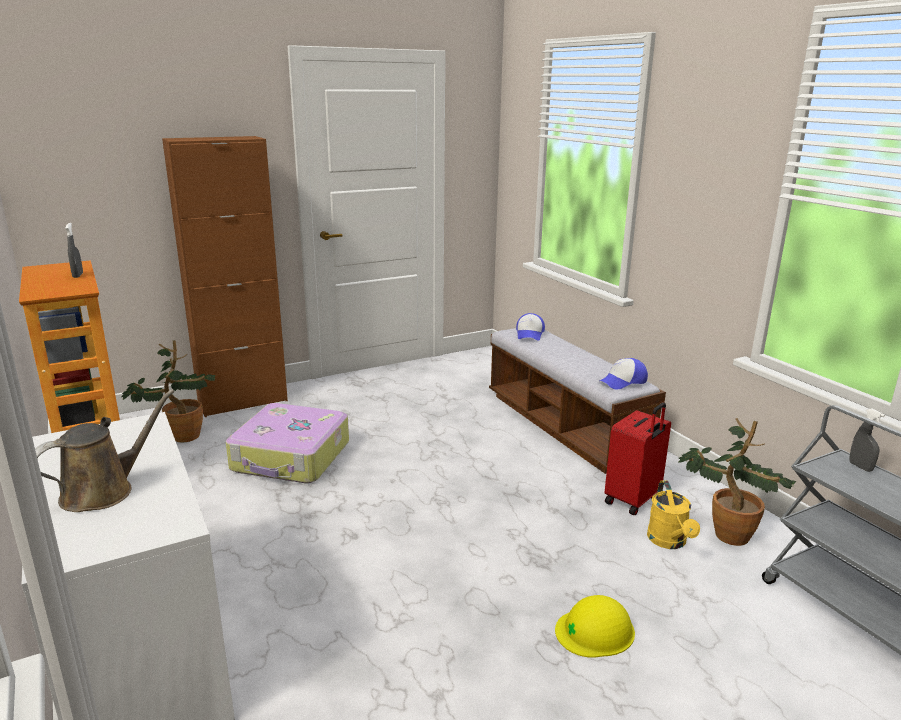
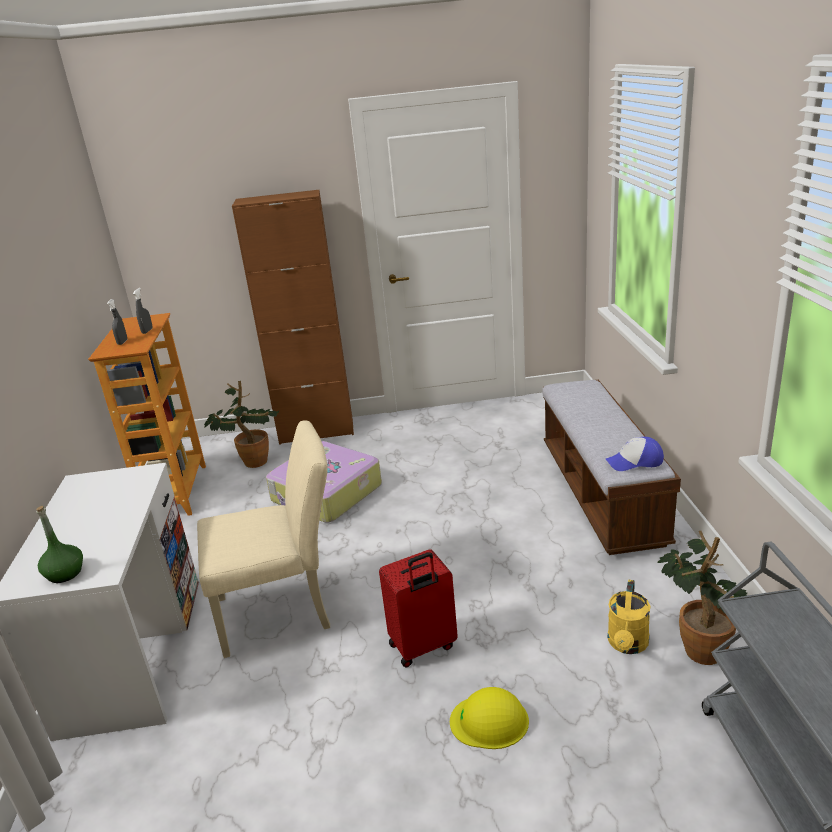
camera: 25 degrees right, 5 degrees up
(104, 491) = (79, 533): brown watering can -> none
(120, 534) = (65, 573): none -> green bottle
(312, 574) = (284, 610): none -> beige chair
(530, 334) = (578, 391): cap -> none
(633, 500) = (620, 590): red suitcase -> red suitcase (423, 647)
(860, 467) = (802, 615): grey spray bottle -> grey spray bottle (122, 342)

